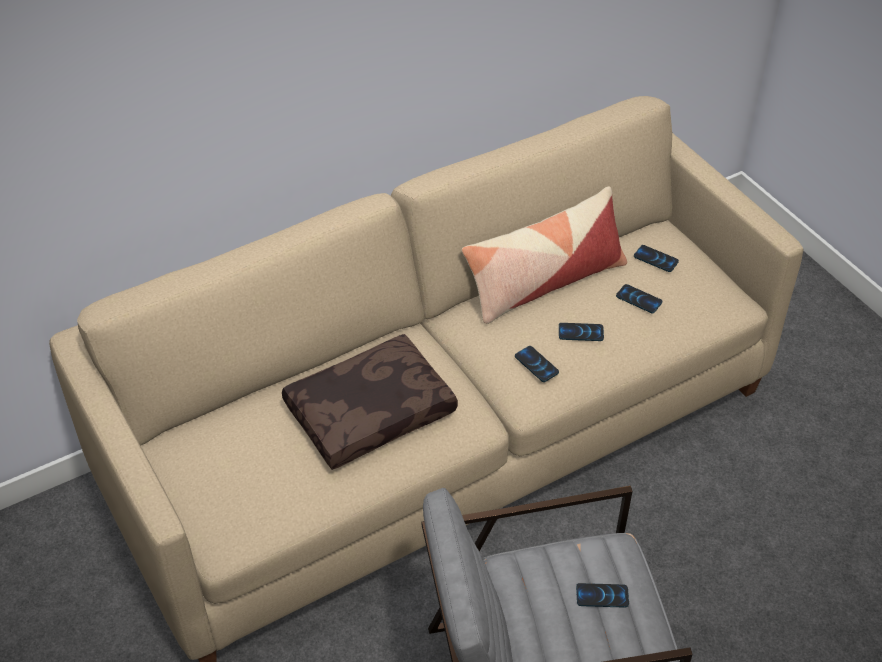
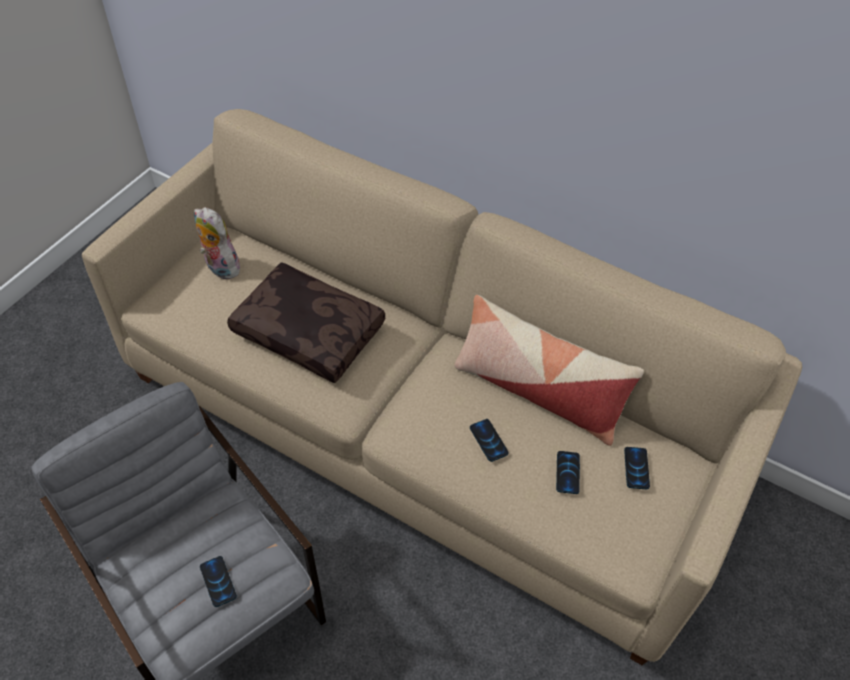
camera: 60 degrees right, 5 degrees up
(219, 459) = (219, 267): none -> plush toy
(536, 364) = (427, 422): phone -> none

